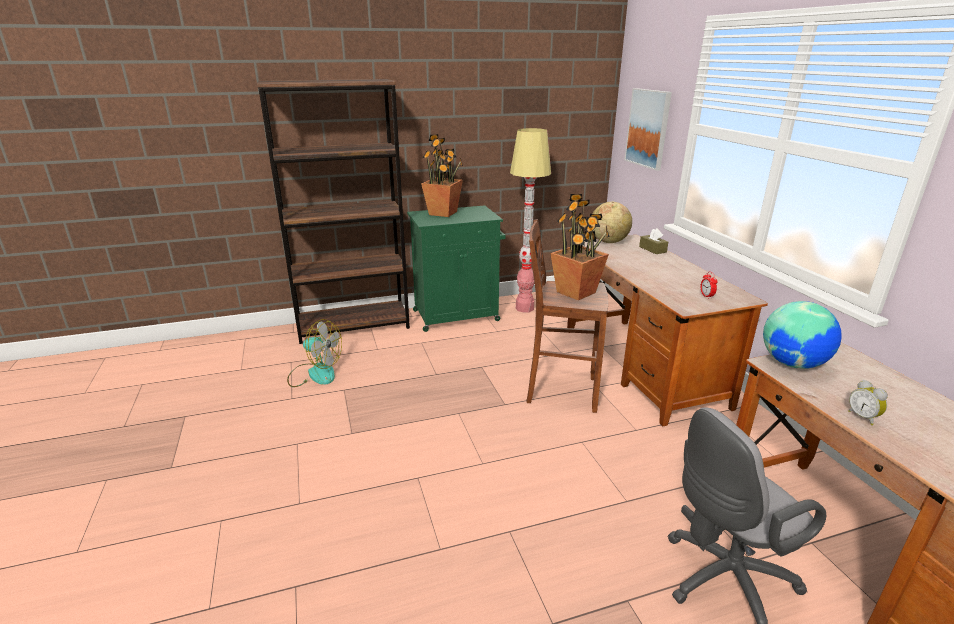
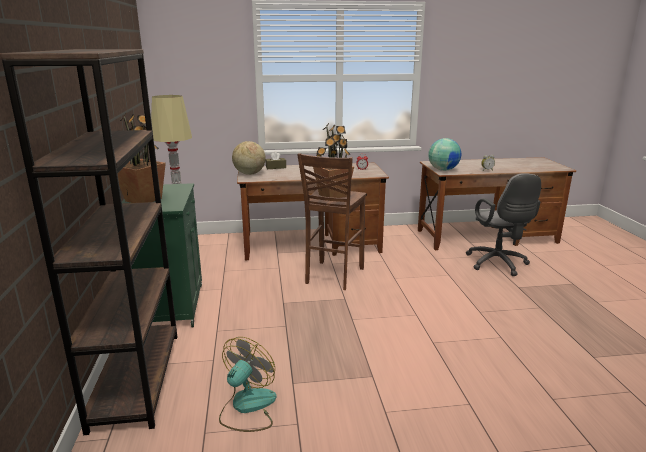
camera: 80 degrees left, 5 degrees down
(648, 128) = (203, 85): picture -> none

